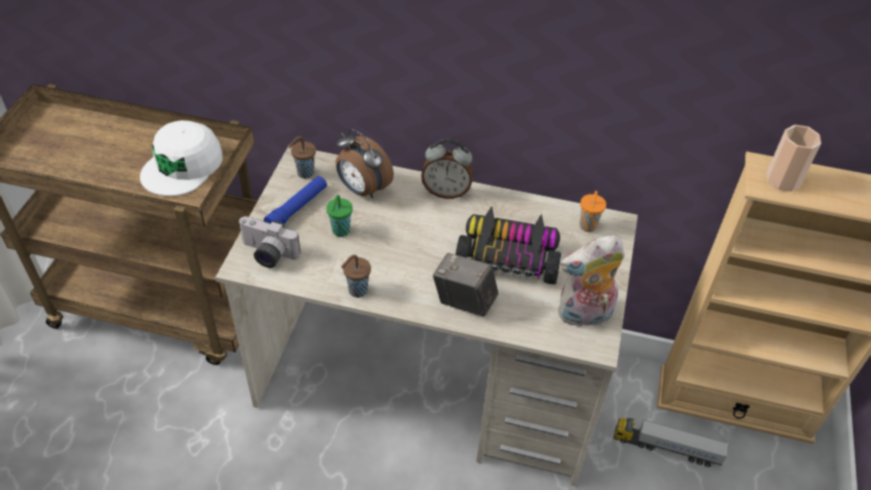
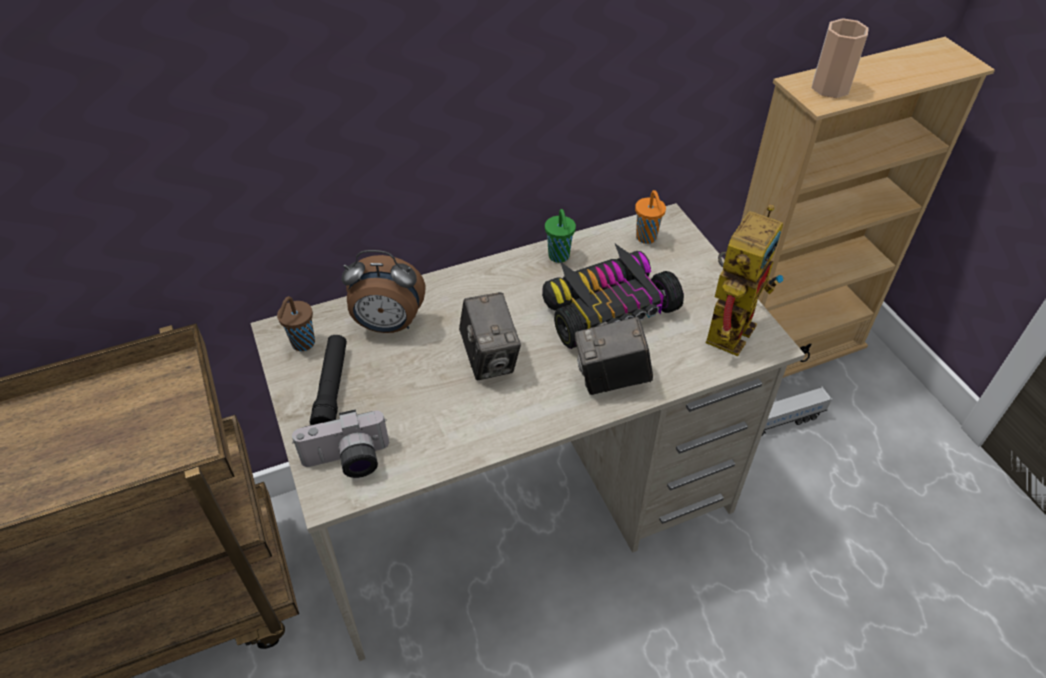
camera: 35 degrees left, 0 degrees up
(183, 166) = (135, 420): white cap -> none
(297, 208) = (332, 387): blue flashlight -> black flashlight
(340, 231) = (408, 384): green cup -> green cup (559, 257)
(357, 291) = (491, 438): brown cup -> none
(402, 244) = (490, 358): none -> camera
(446, 191) = (480, 278): alarm clock -> none
(584, 316) = (730, 323): plush toy -> toy robot

